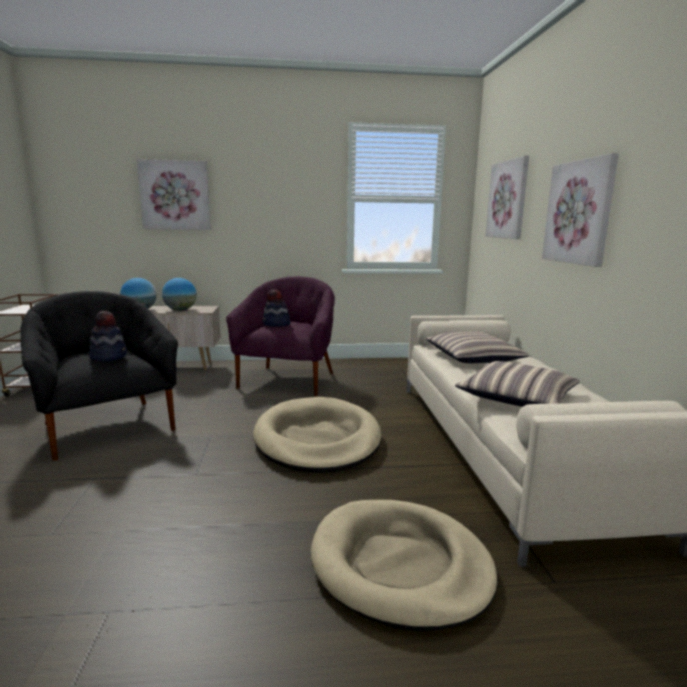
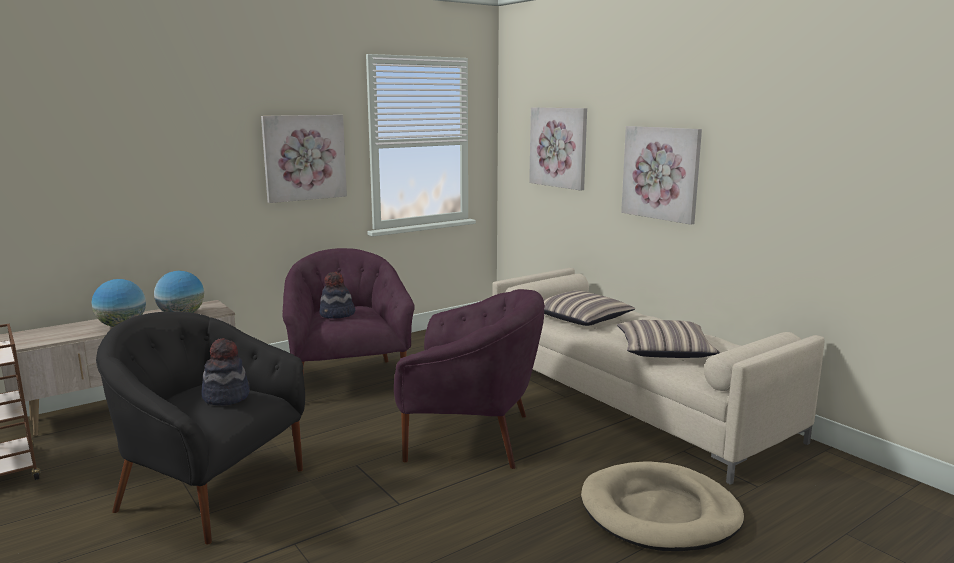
camera: 30 degrees left, 0 degrees up
(175, 195) = (147, 154): picture -> picture (304, 157)
(317, 439) = (470, 436): beige dog bed -> purple armchair

